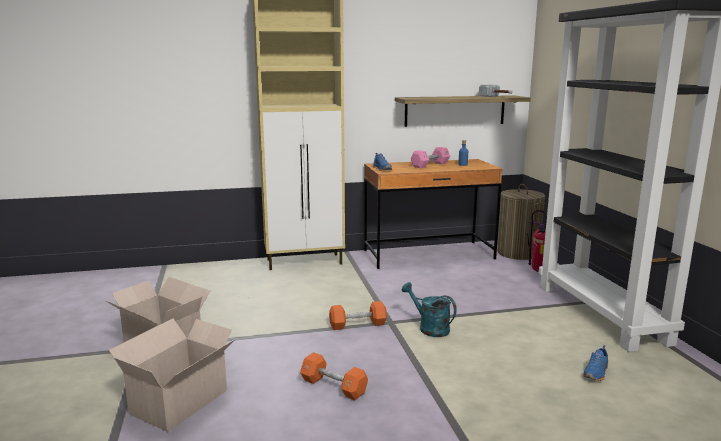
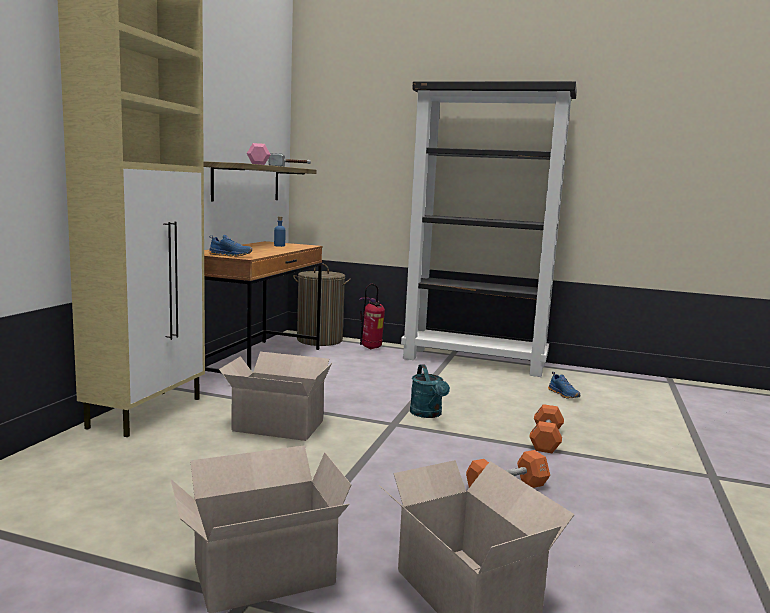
camera: 60 degrees left, 5 degrees down
(333, 293) = (276, 425): none -> cardboard box
(358, 324) = (378, 438): orange dumbbell -> orange dumbbell (546, 440)
(429, 328) = (428, 414): turquoise watering can -> turquoise watering can turned 90 degrees counterclockwise
(430, 165) = (254, 248): pink dumbbell -> pink dumbbell (258, 164)

